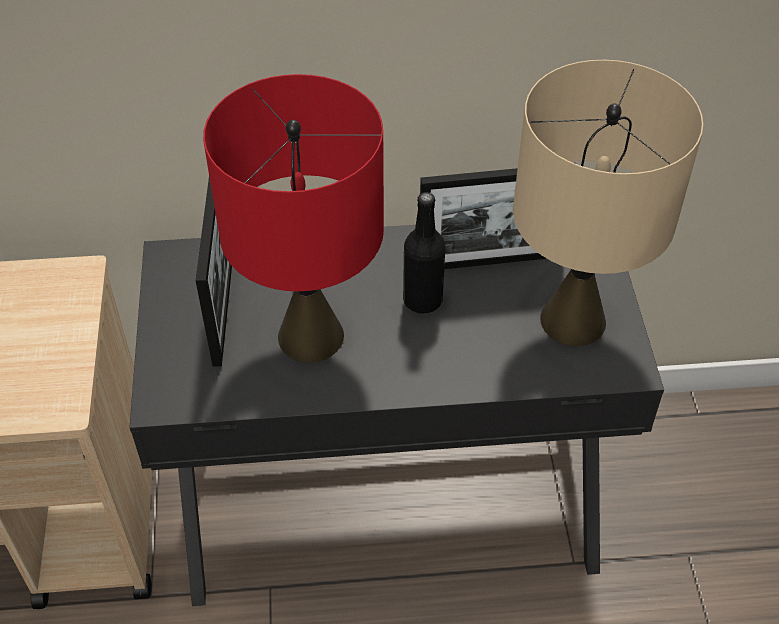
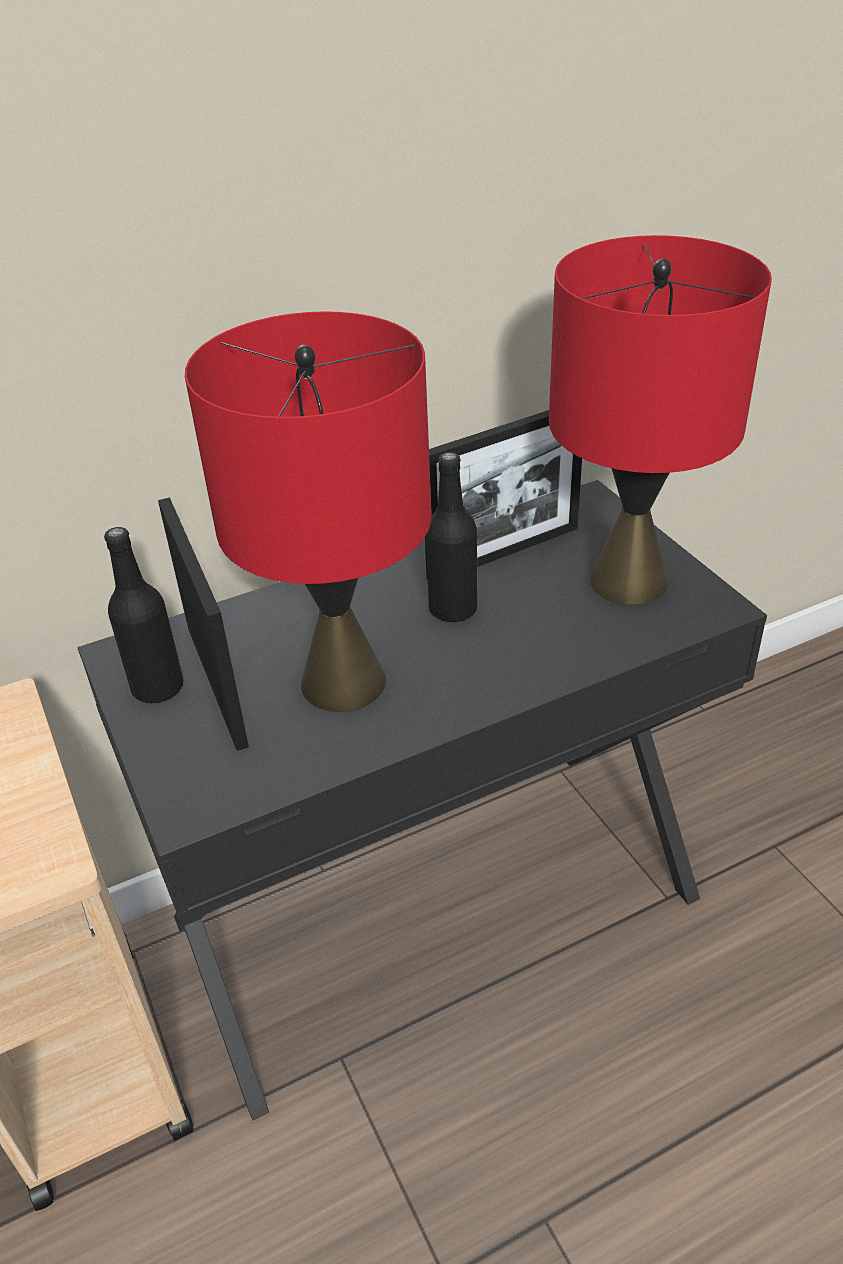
camera: 20 degrees left, 10 degrees down
(183, 296) = (158, 688): none -> black bottle
(572, 319) = (627, 580): beige table lamp -> red table lamp

